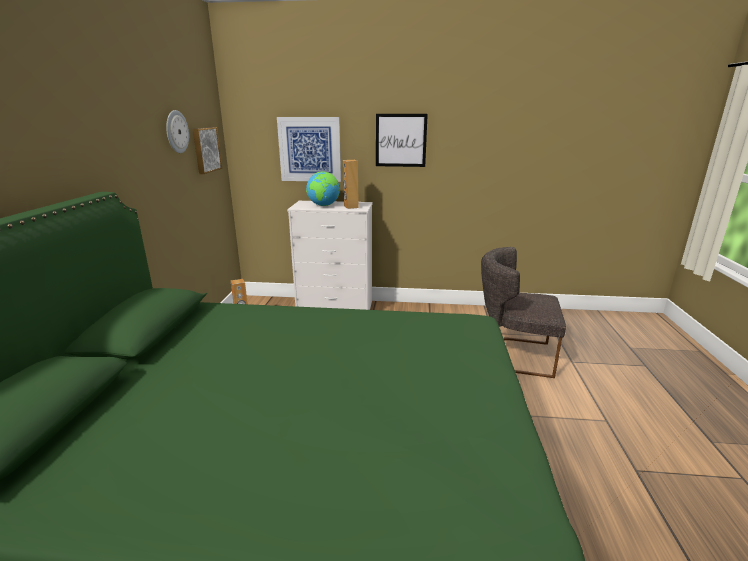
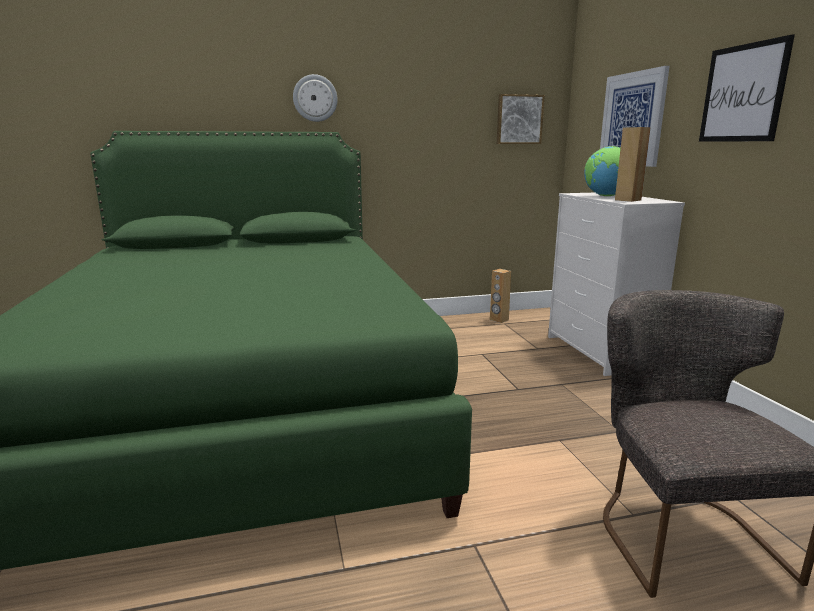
camera: 70 degrees right, 5 degrees down
(176, 132) = (468, 95): wall clock -> wall clock (315, 98)

